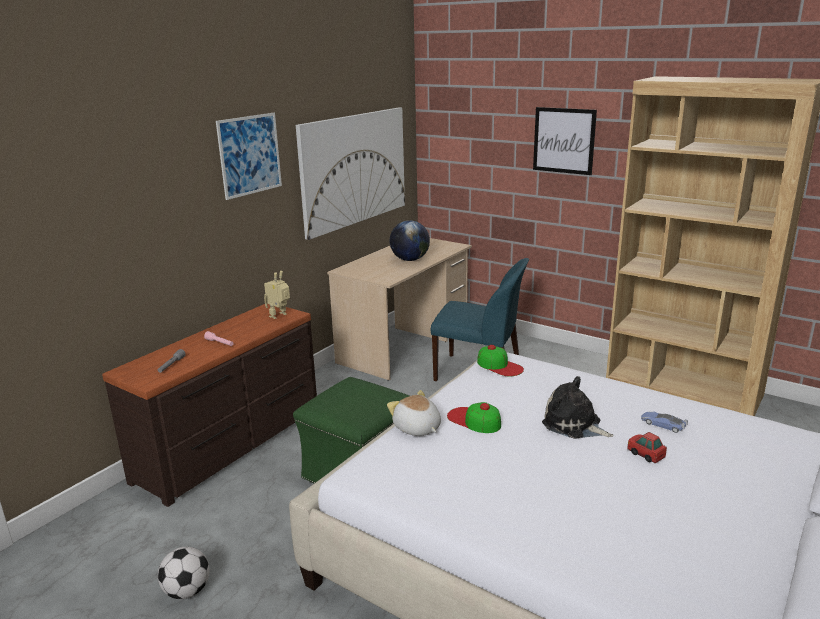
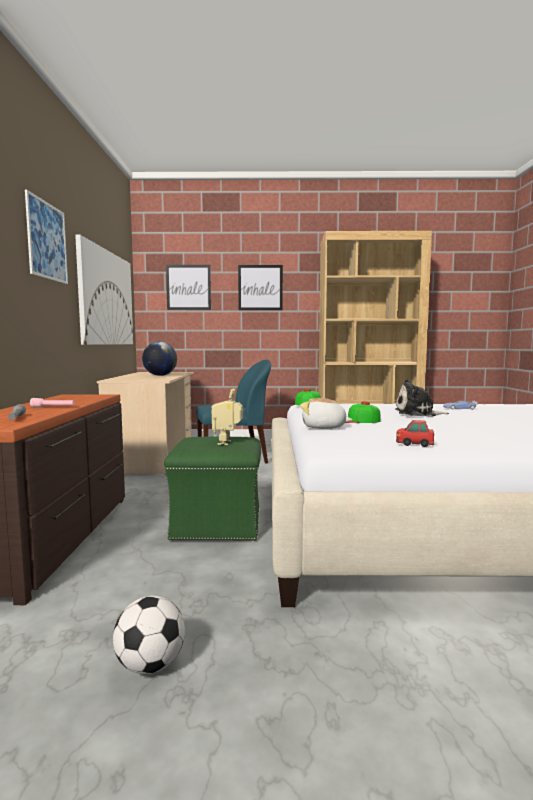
camera: 35 degrees left, 15 degrees down
(279, 316) = (91, 396): toy robot -> toy robot (227, 443)
(475, 134) = (188, 287): none -> picture
(645, 454) = (481, 415): toy car -> toy car (414, 444)

